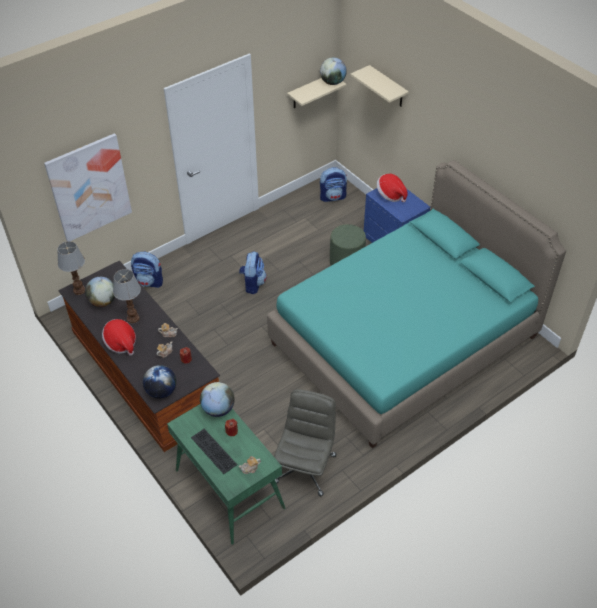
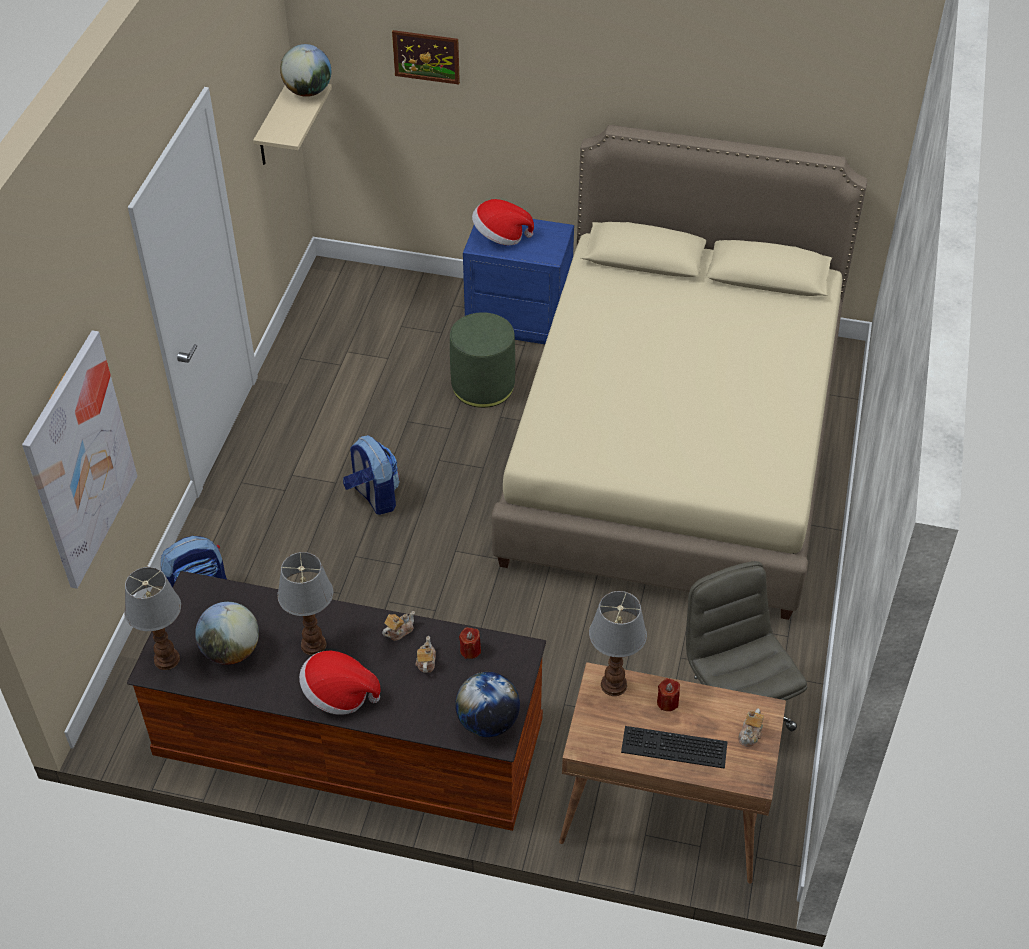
camera: 40 degrees left, 0 degrees up
(218, 409) = (613, 685): globe -> table lamp
(228, 489) = (663, 812): green desk -> brown desk
(333, 197) = (357, 298): backpack -> none
(388, 87) = (426, 56): beige shelf -> picture
(403, 340) = (674, 447): turquoise bed -> beige bed

